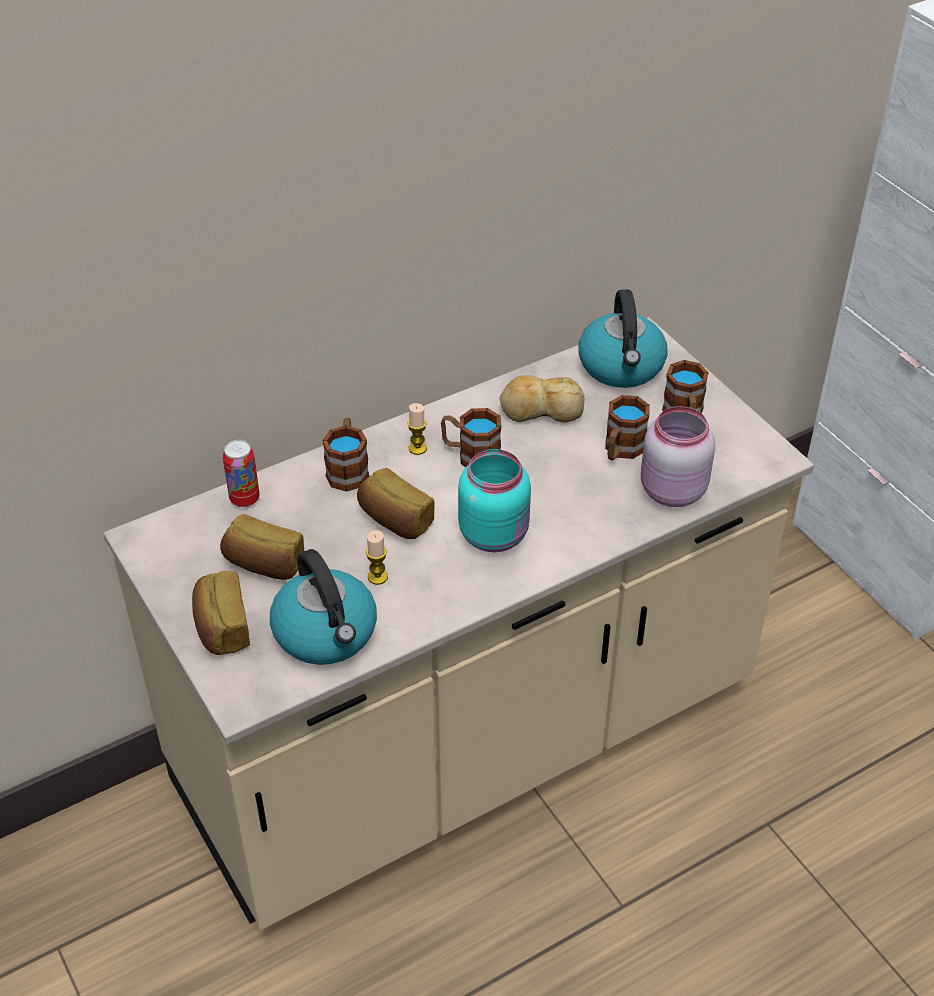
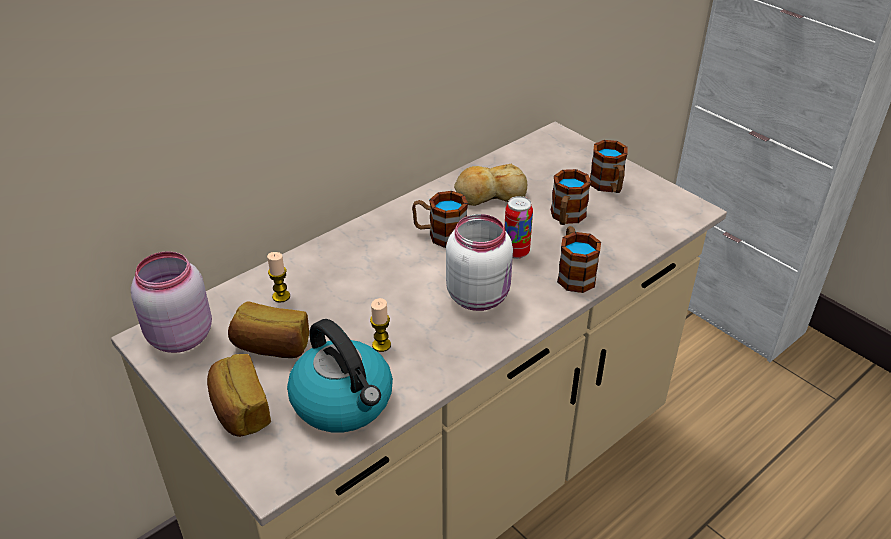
camera: 10 degrees left, 5 degrees down
(244, 499) = (243, 293): can -> can (516, 252)
(348, 469) = (334, 258): mug -> mug (574, 273)
(394, 520) = (386, 294): bread -> none
(417, 448) = (392, 235): candle -> candle (281, 296)
(495, 534) = (479, 295): turquoise jar -> white jar
(622, 367) = (546, 157): kettle -> none
(670, 491) = (618, 244): pink jar -> pink jar (178, 336)

